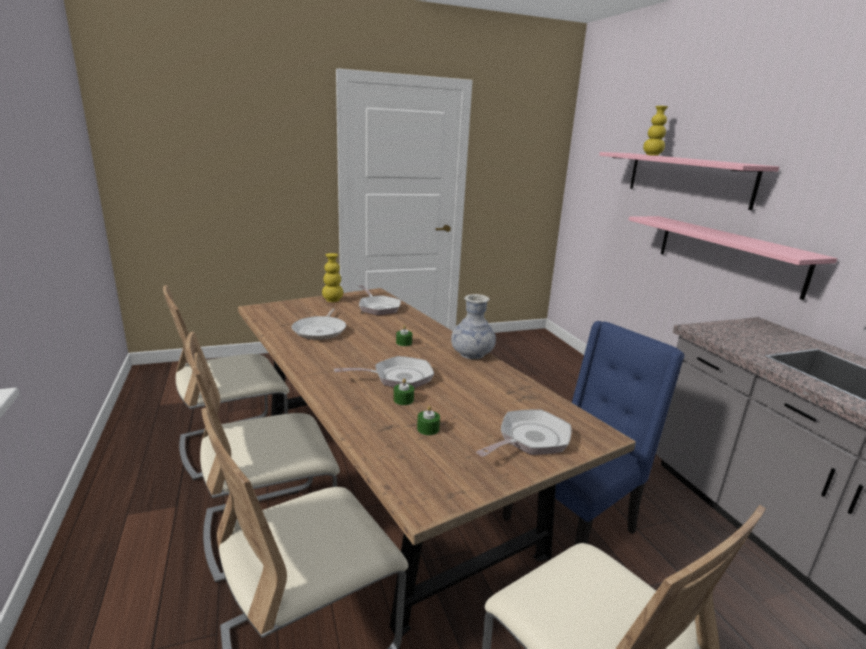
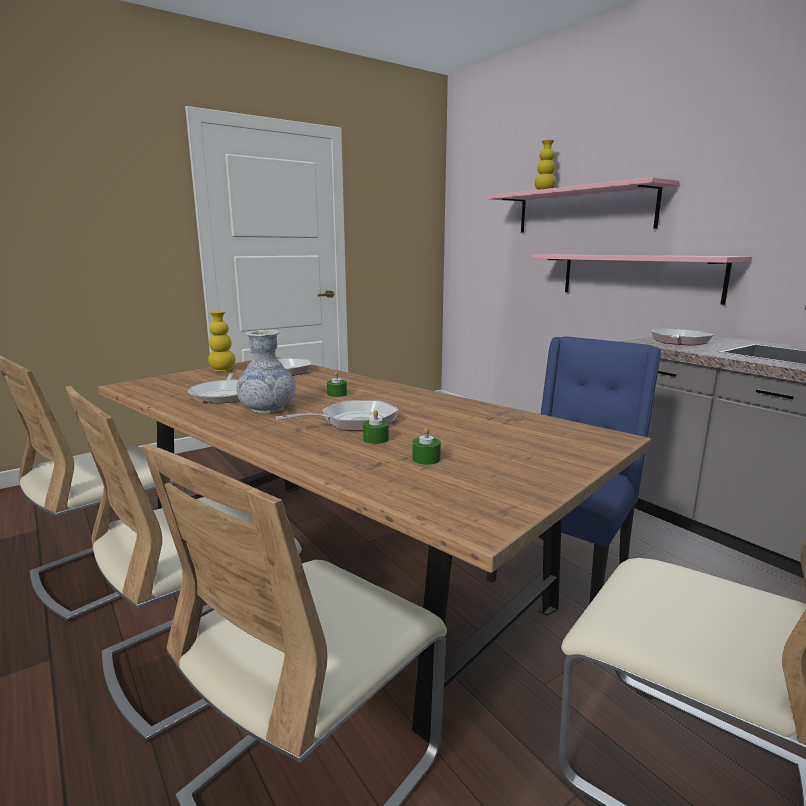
camera: 15 degrees left, 5 degrees down
(472, 354) = (422, 395): vase -> vase (267, 409)
(530, 440) = (547, 452): frying pan -> frying pan (679, 342)

